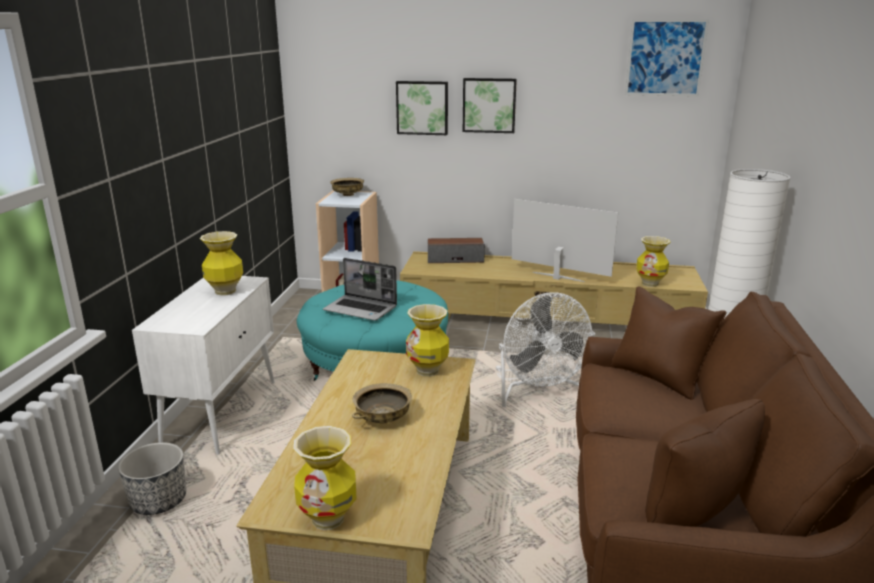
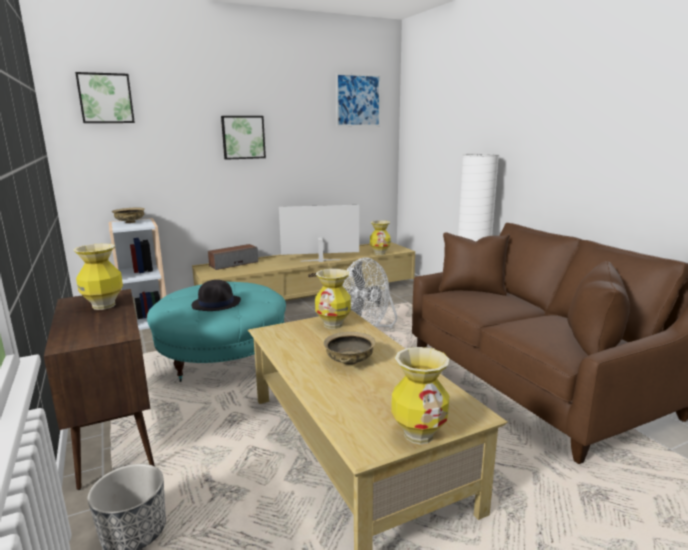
camera: 35 degrees left, 5 degrees down
(222, 412) = (114, 435): white cabinet -> brown cabinet
(361, 309) = (217, 303): laptop -> black hat
(422, 107) = (188, 141): picture -> picture (105, 98)

